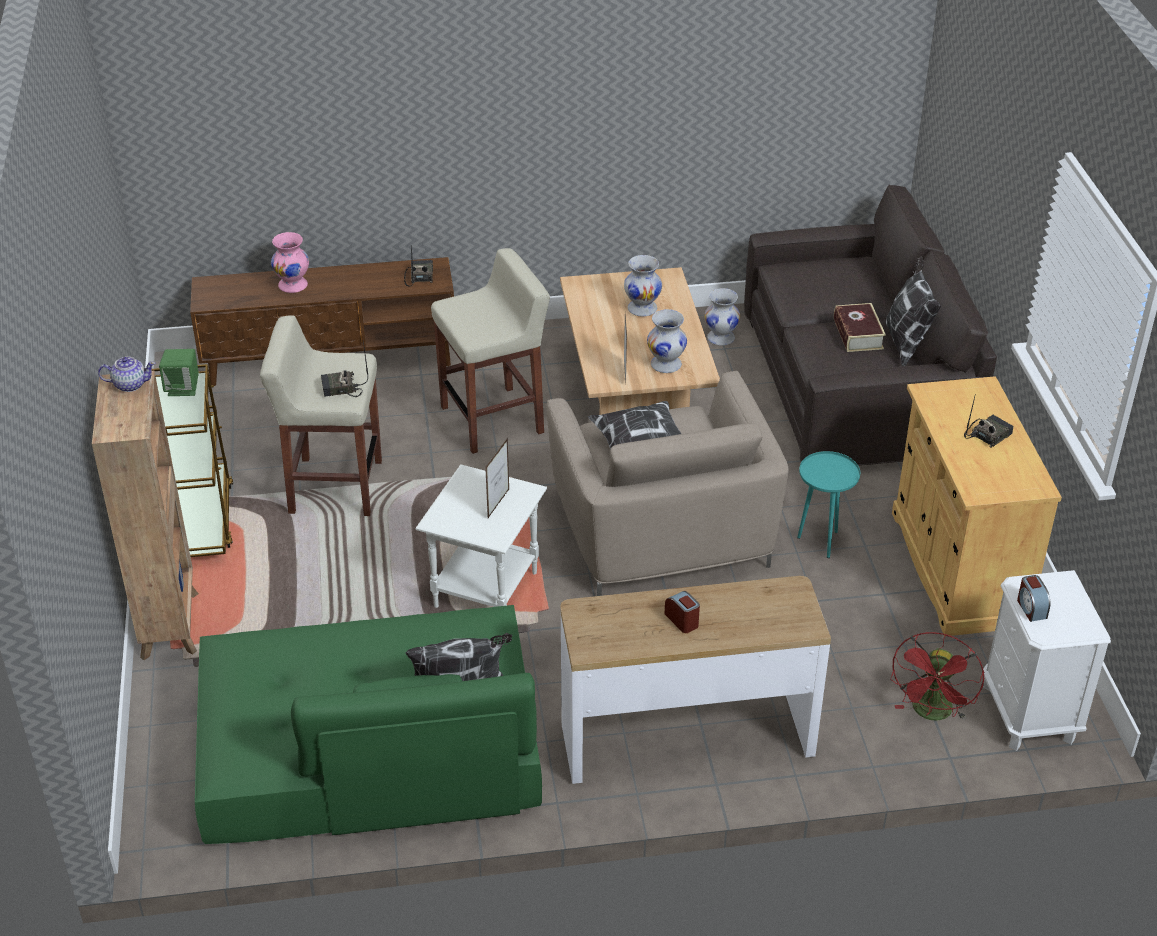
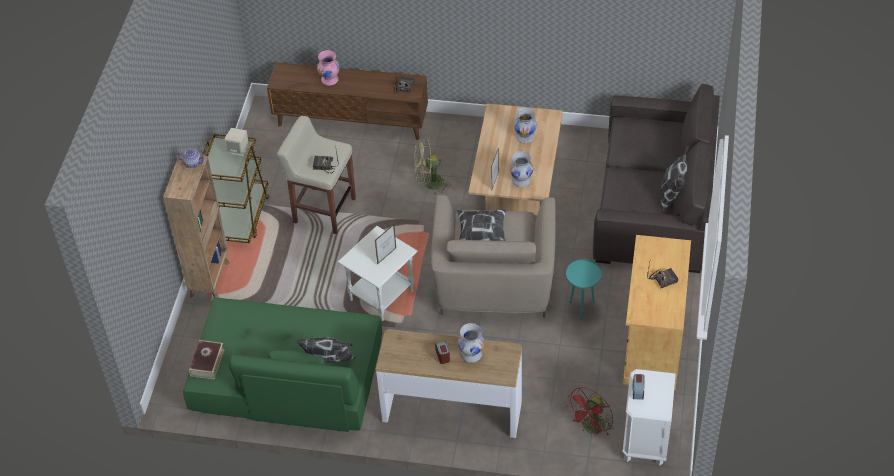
camera: 20 degrees right, 10 degrees up
(183, 388) = (238, 150): green speaker -> beige speaker
(494, 420) = (429, 184): beige stool -> green fan
(720, 338) = (587, 152): white vase -> white vase (471, 354)
(858, 334) = (646, 182): book -> book (207, 363)

